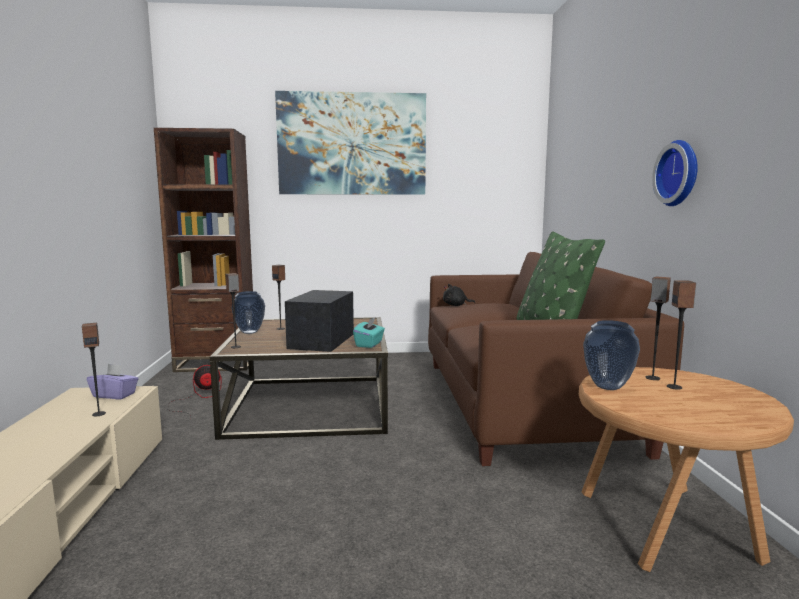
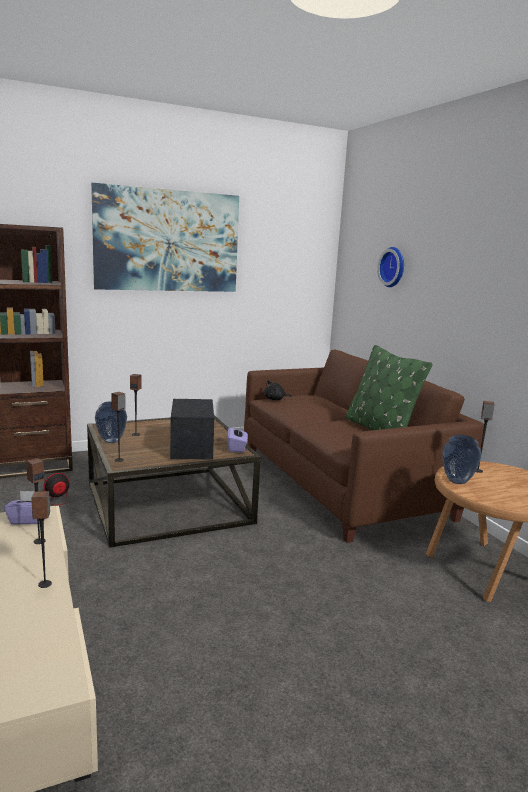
camera: 20 degrees left, 5 degrees up
(369, 344) = (237, 448): turquoise tissue box -> purple tissue box
(674, 387) = (495, 477): speaker -> speaker (45, 584)
(680, 173) = (482, 313): wall clock -> wall clock (393, 267)

